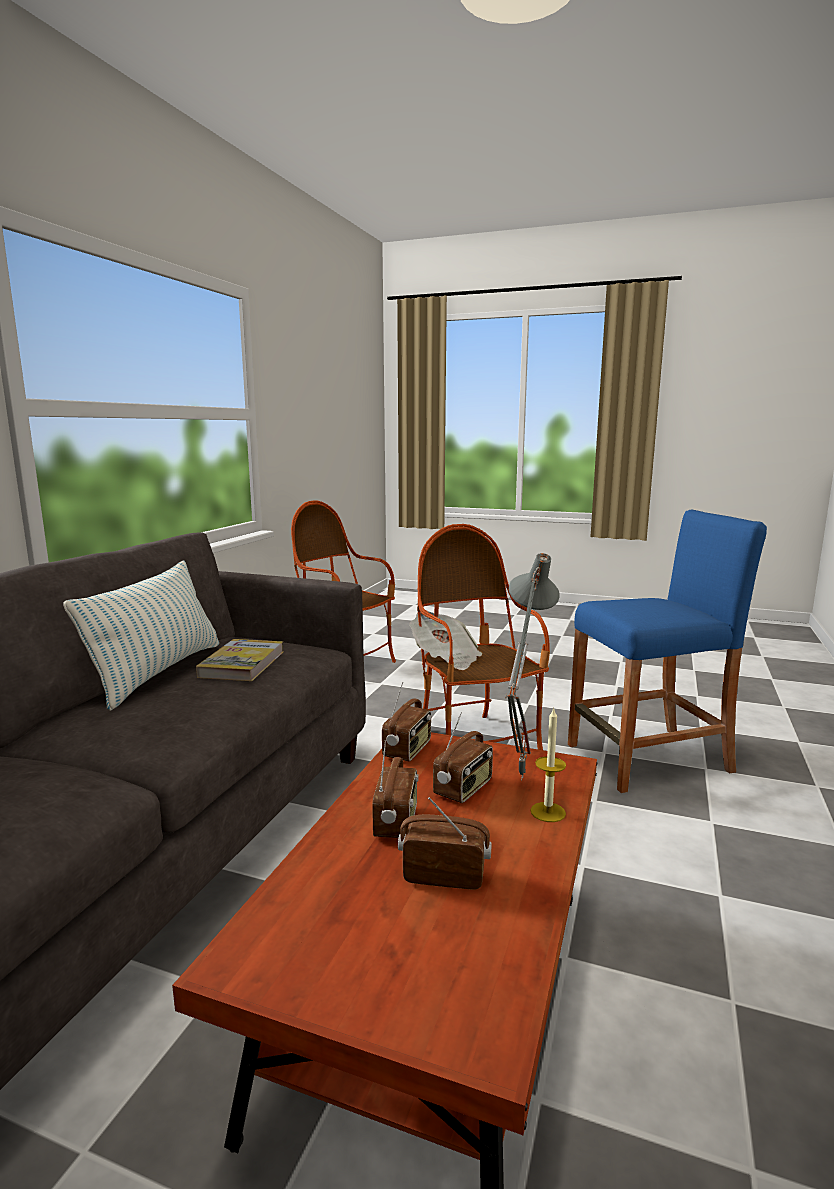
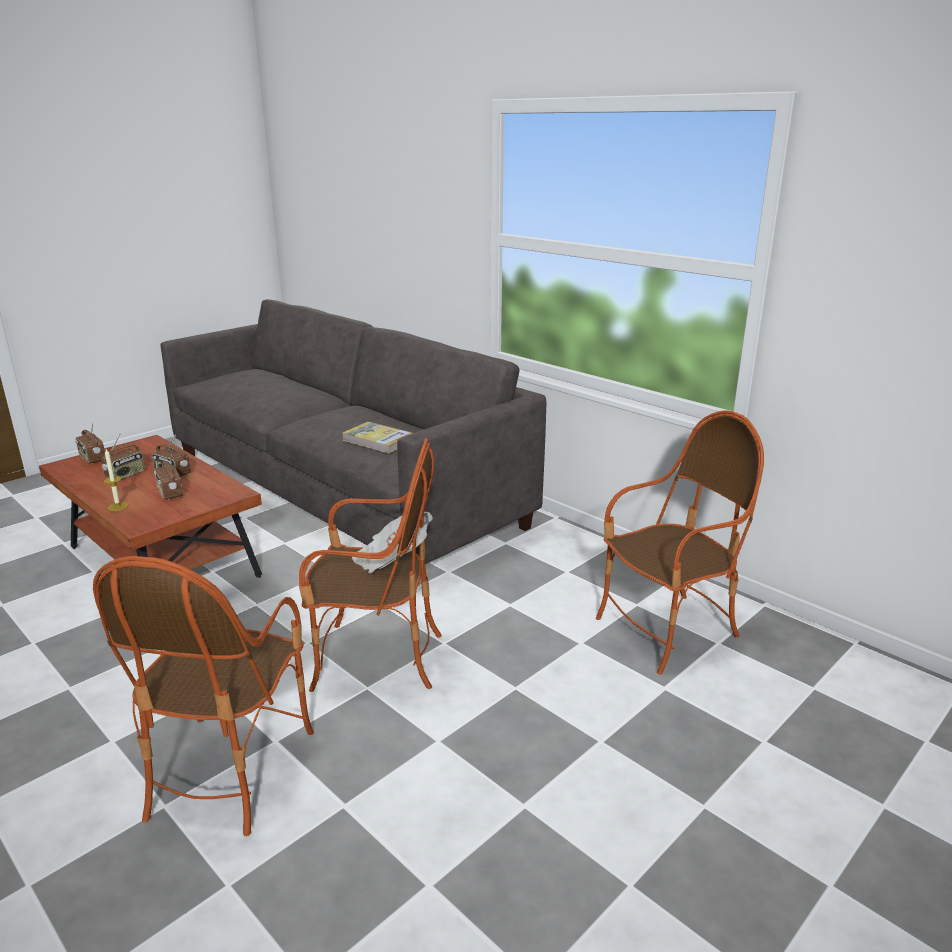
camera: 115 degrees right, 10 degrees up
(158, 672) = (396, 423): pillow -> none
(408, 750) = (228, 489): radio -> radio (92, 459)
(517, 777) = (154, 509): grey table lamp -> none
(649, 758) = (228, 770): blue stool -> armchair

